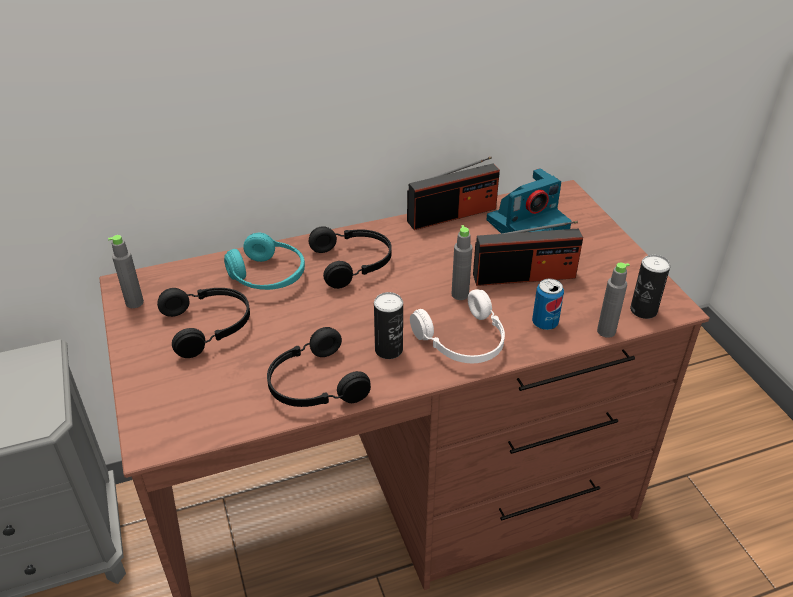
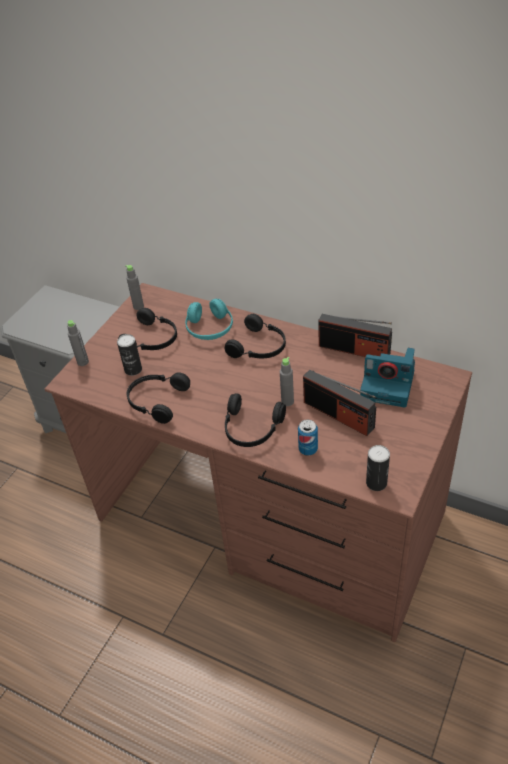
camera: 50 degrees right, 5 degrees up
(388, 350) = (211, 407): can -> can (133, 369)
(464, 342) = (251, 429): white headphones -> black headphones
(606, 331) = (334, 478): grey bottle -> grey bottle (83, 362)

